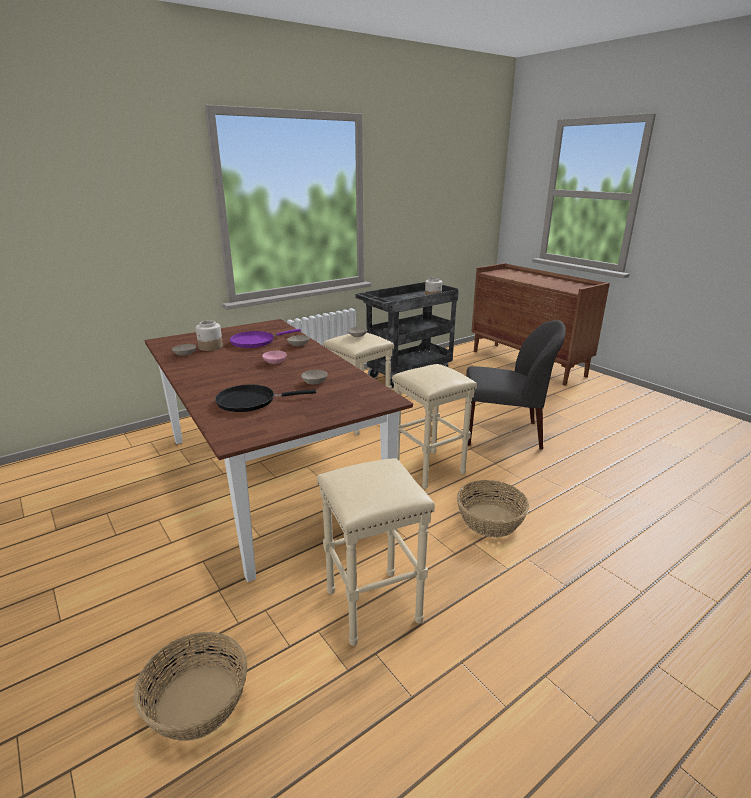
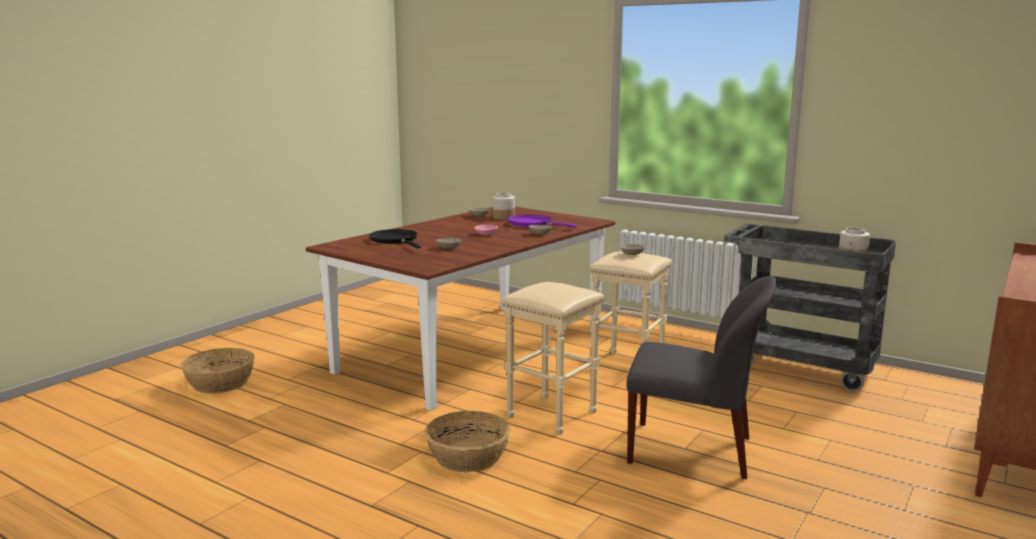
camera: 70 degrees right, 10 degrees down
(372, 607) = (314, 418): beige stool -> none
(504, 434) = (693, 451): grey chair -> grey chair turned 60 degrees counterclockwise

